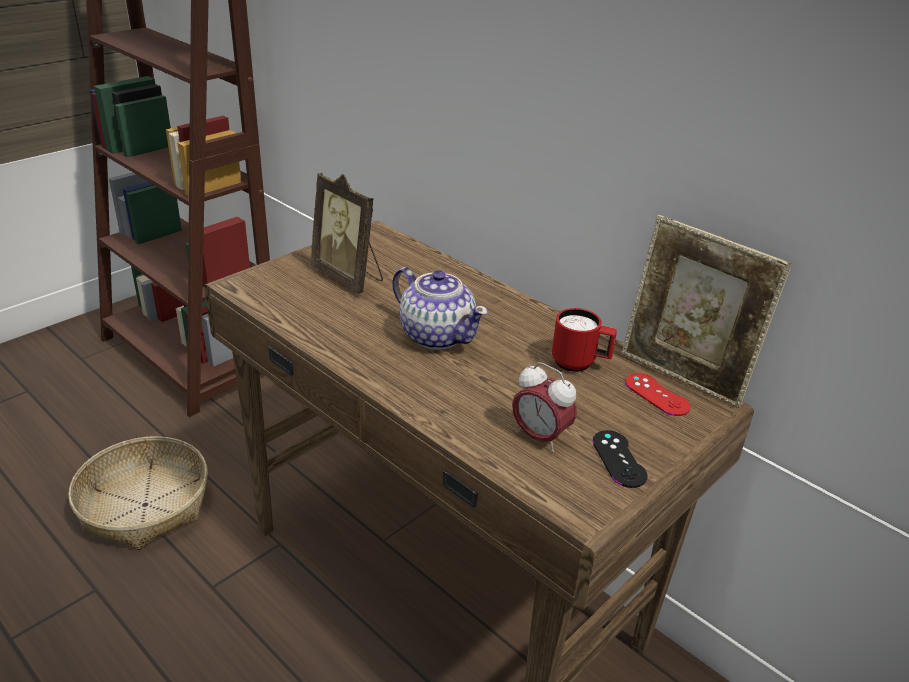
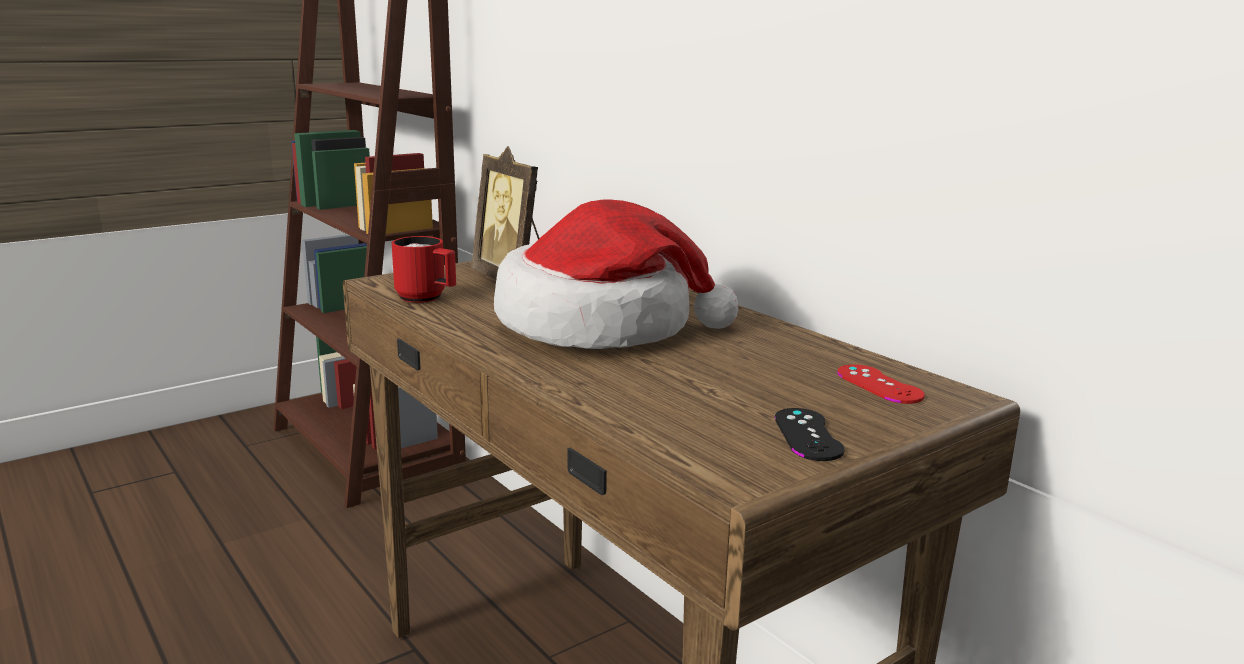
camera: 10 degrees right, 15 degrees down
(145, 505) = (265, 593): basket -> none
(437, 335) = (601, 325): teapot -> hat
(540, 437) = (702, 410): alarm clock -> none
(580, 364) = (780, 355): red mug -> red mug (427, 298)
(682, 377) = (920, 373): picture frame -> none

